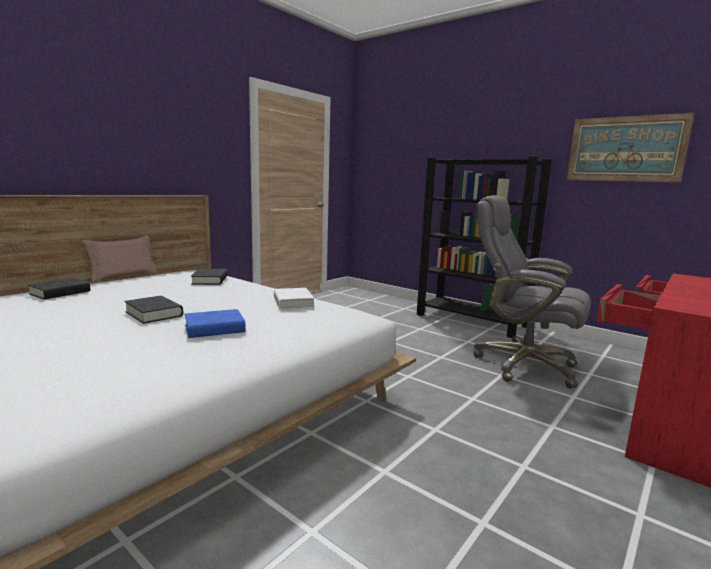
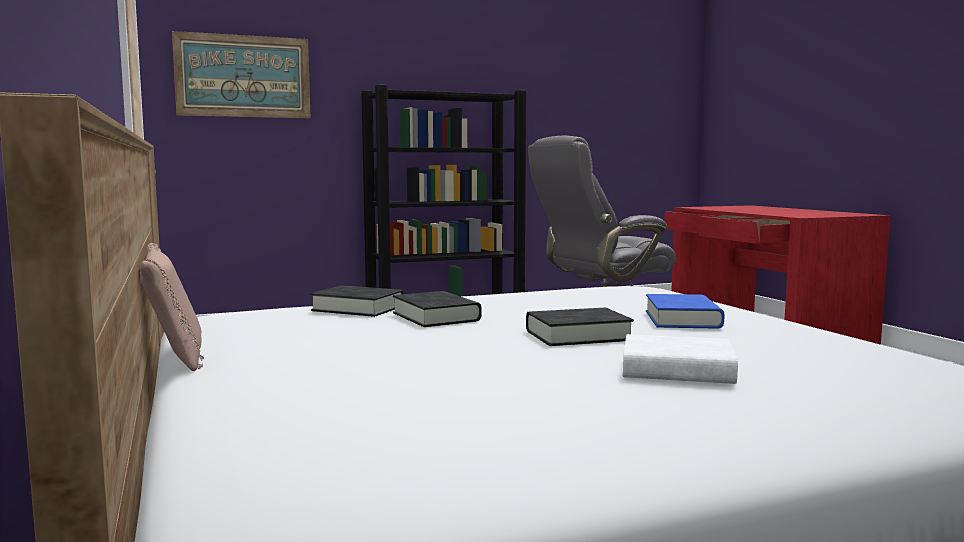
camera: 60 degrees left, 5 degrees down
(60, 293) = (311, 380): black book -> black book (436, 317)
(293, 303) = (569, 293): white book -> white book (677, 370)
(625, 149) = (567, 88): picture -> picture (243, 76)

